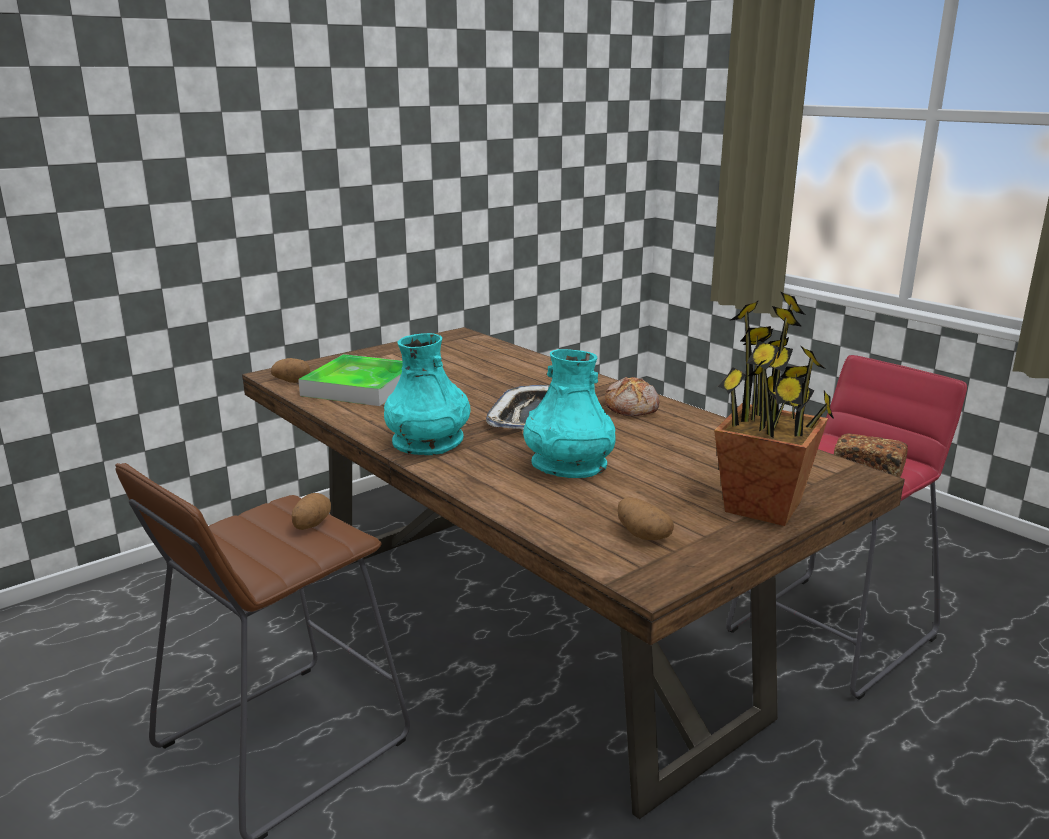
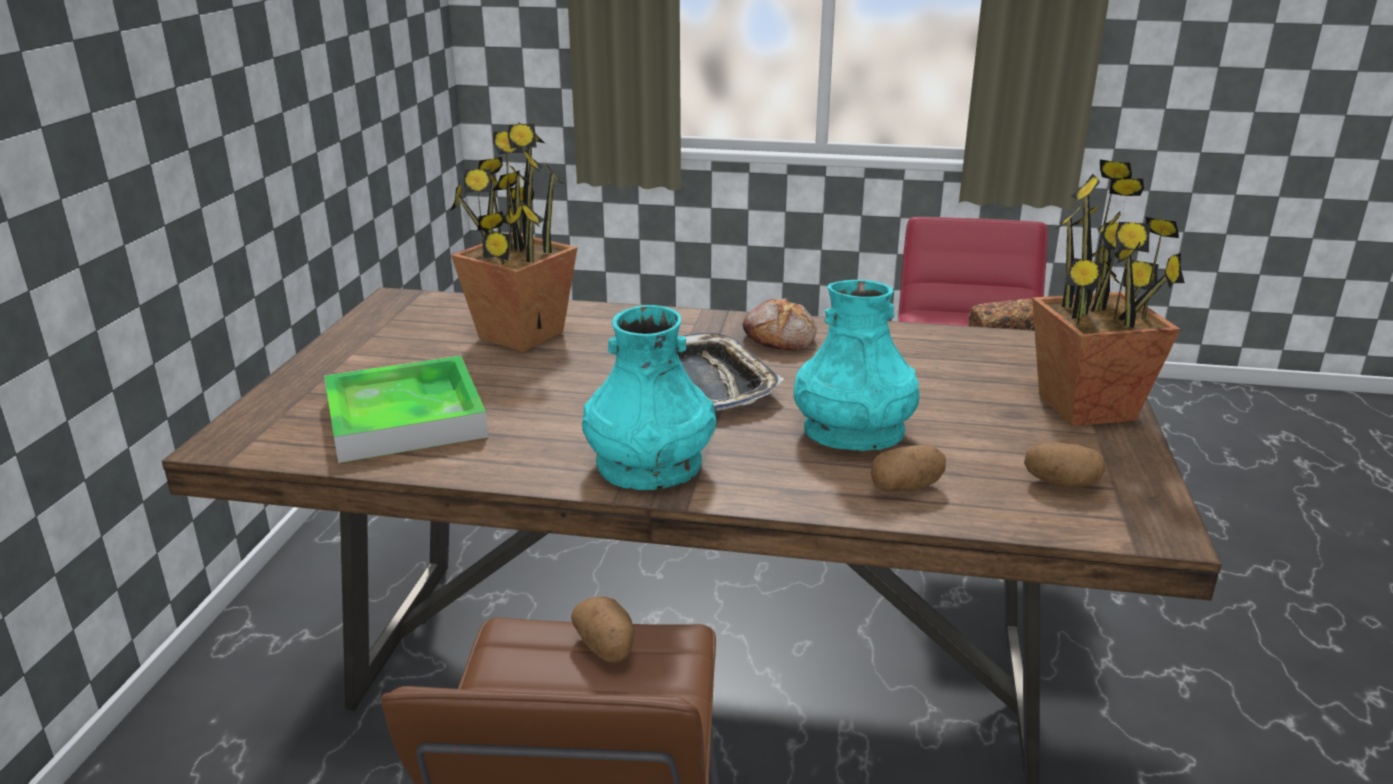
camera: 40 degrees left, 5 degrees up
(293, 381) = (281, 444): potato -> potato (906, 487)
(486, 366) = (520, 335): none -> potted plant

